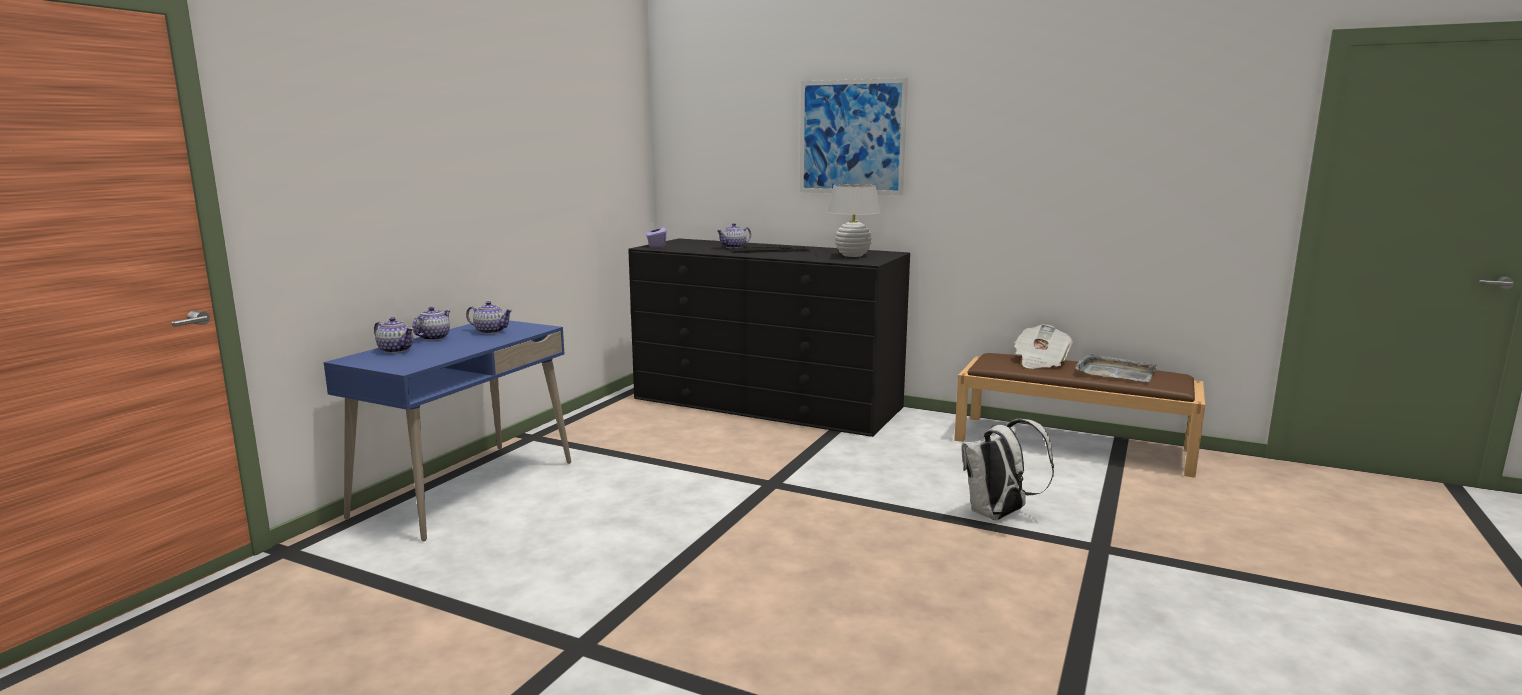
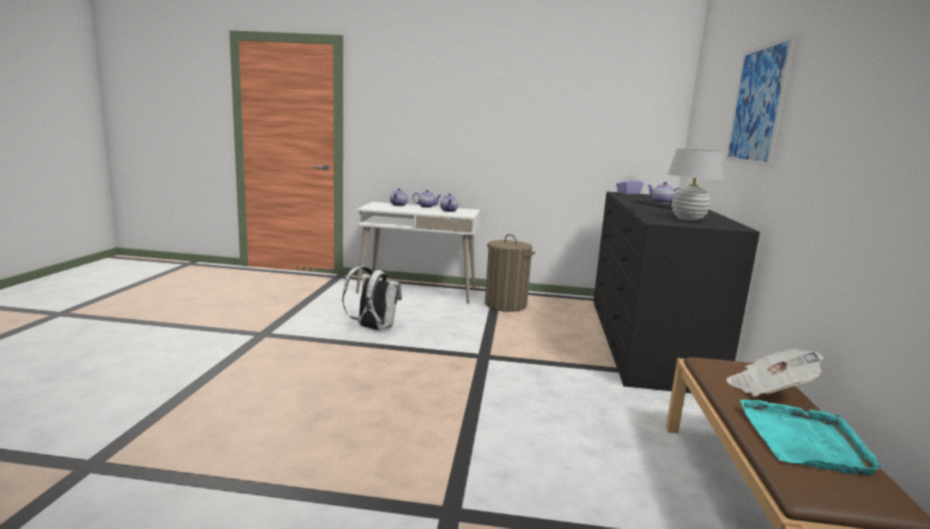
camera: 70 degrees right, 0 degrees up
(466, 489) = (417, 290): blue desk -> white desk
(599, 442) = (505, 305): none -> laundry basket
(998, 515) = (492, 452): white backpack -> white backpack (373, 328)
(1115, 372) = (805, 440): grey tray -> turquoise tray

